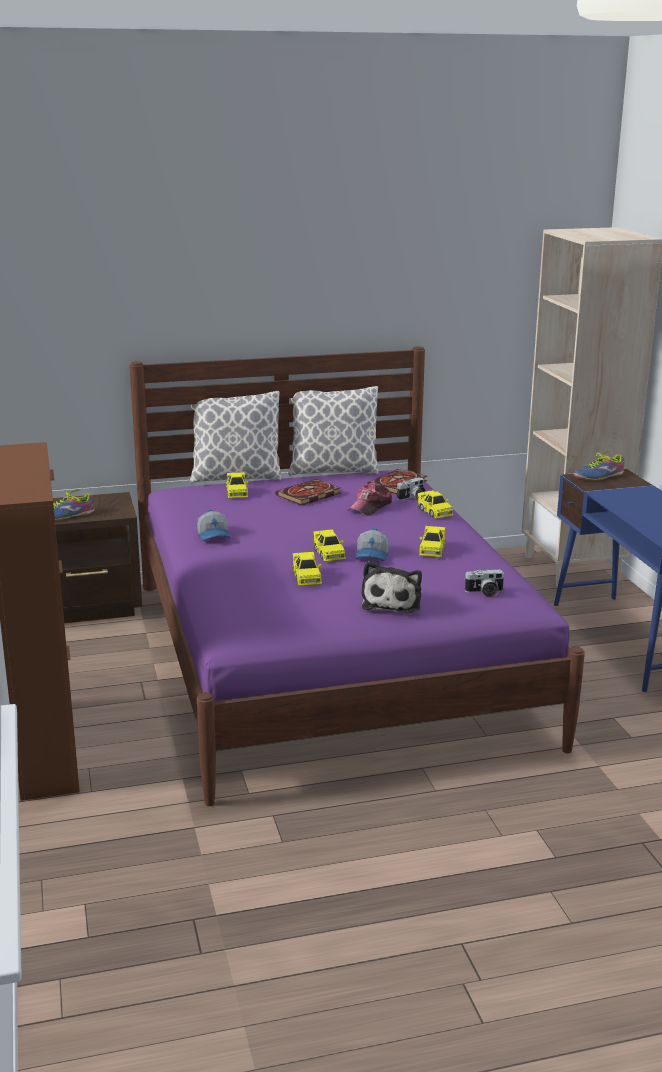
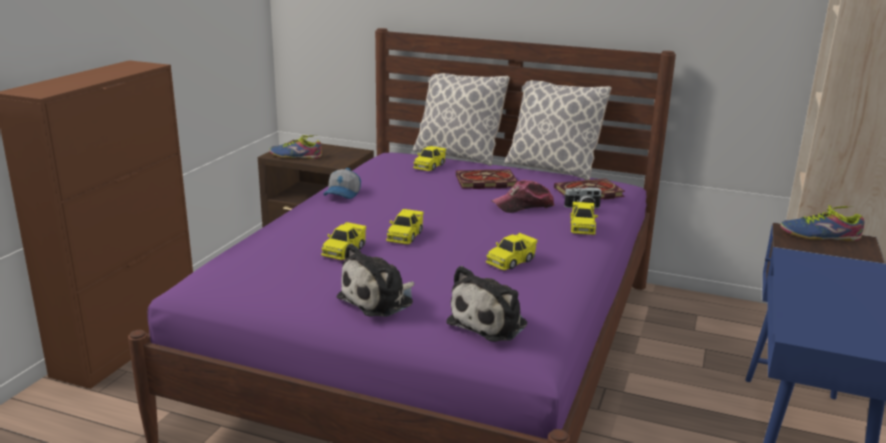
camera: 35 degrees right, 0 degrees up
(373, 555) = (442, 249): cap -> none
(484, 592) = (491, 322): camera -> plush toy

